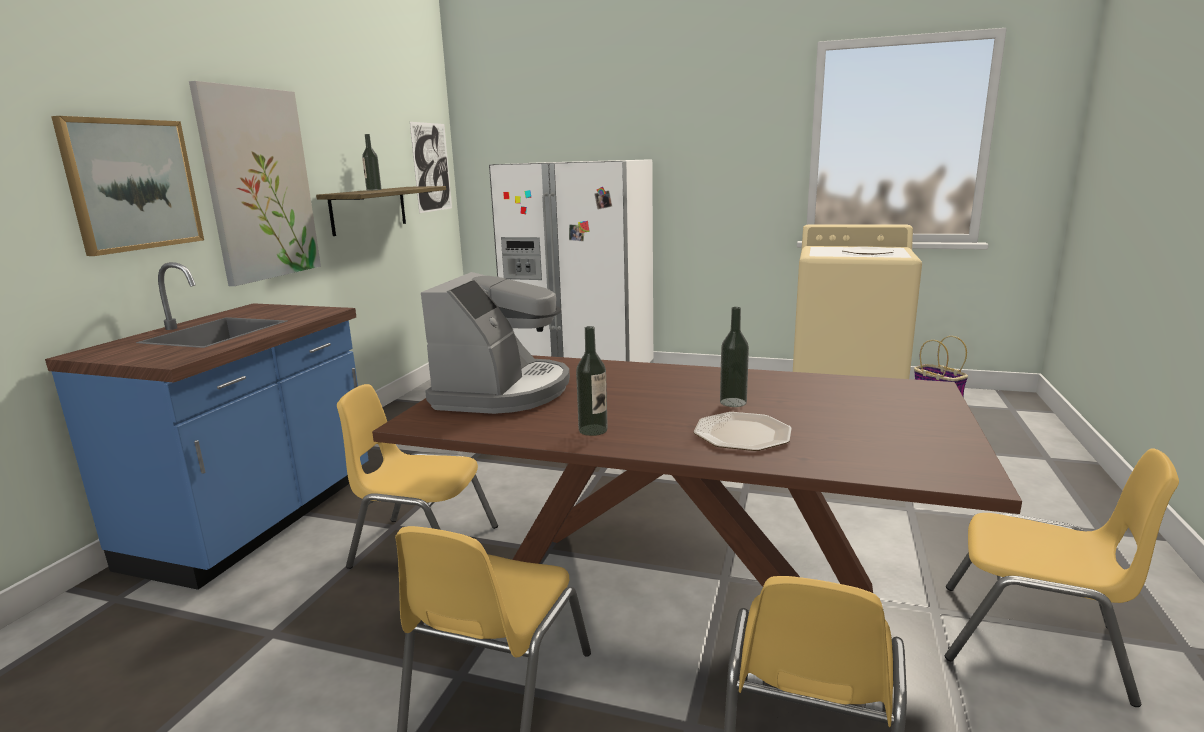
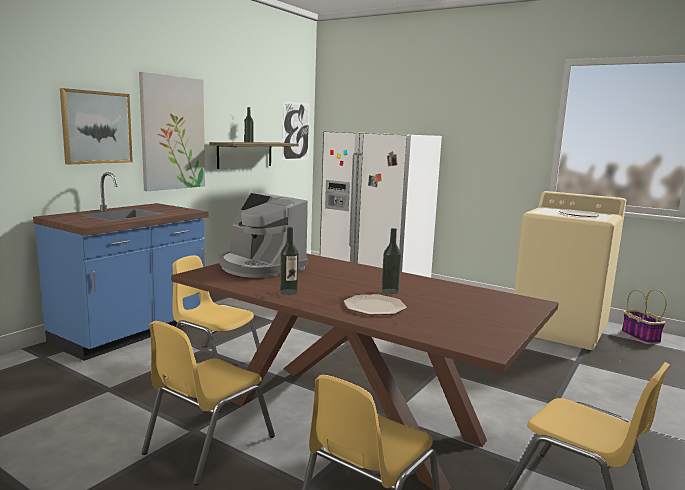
camera: 15 degrees right, 5 degrees down
(503, 391) = (260, 267): coffee machine -> coffee machine turned 105 degrees clockwise

